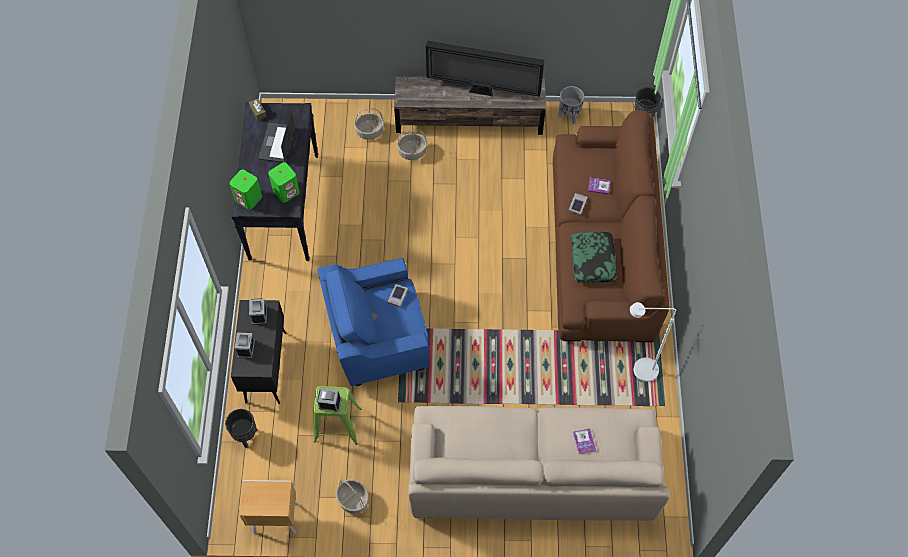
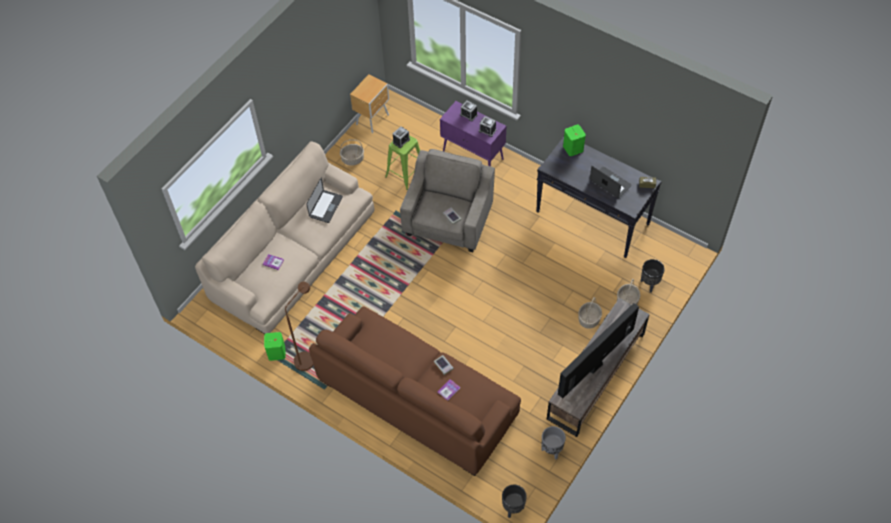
camera: 125 degrees right, 5 degrees down
(246, 435) = (434, 127): black planter -> black planter (649, 284)
(266, 366) = (473, 155): black cabinet -> purple cabinet
(286, 191) = (564, 171): green speaker -> green speaker (276, 353)
(378, 338) = (448, 222): blue armchair -> grey armchair
(472, 436) = (326, 207): none -> laptop
(593, 260) = (391, 346): pillow -> none
(638, 370) = (307, 357): white floor lamp -> brown floor lamp

